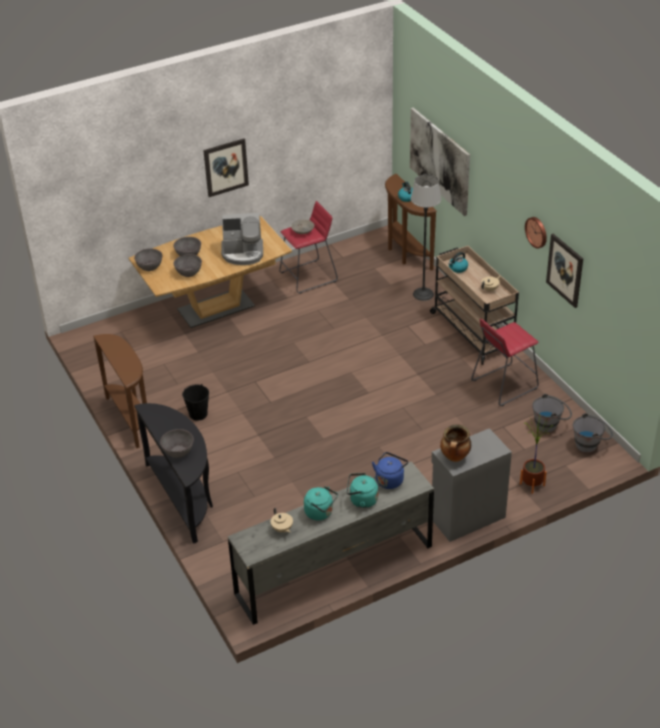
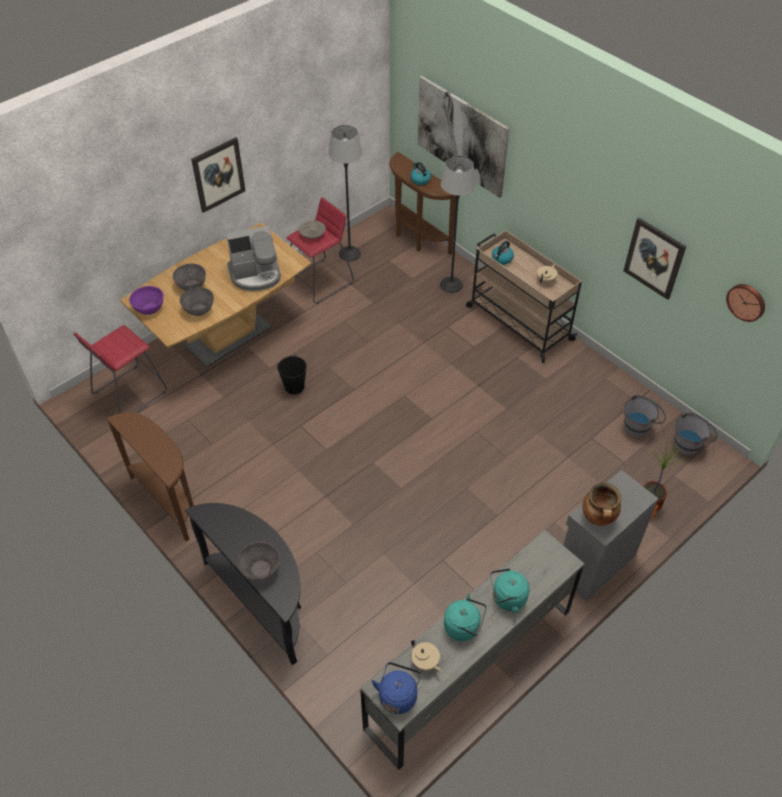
camera: 15 degrees left, 10 degrees up
(149, 266) = (149, 308): grey bowl -> purple bowl
(198, 414) = (247, 480): black bucket -> black bucket (294, 386)
(341, 258) = (349, 253): none -> floor lamp
(390, 479) = (530, 561): blue kettle -> blue kettle (398, 695)
(504, 385) = (574, 384): red stool -> red stool (130, 393)
(537, 232) = (612, 215): wall clock -> wall clock (746, 301)

